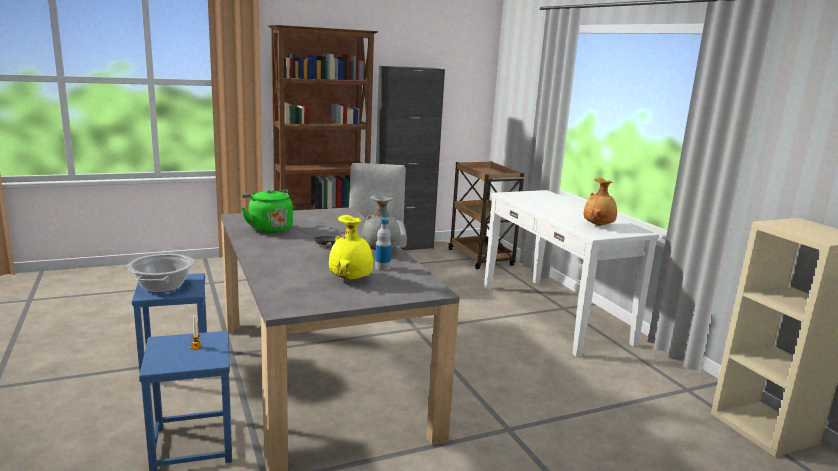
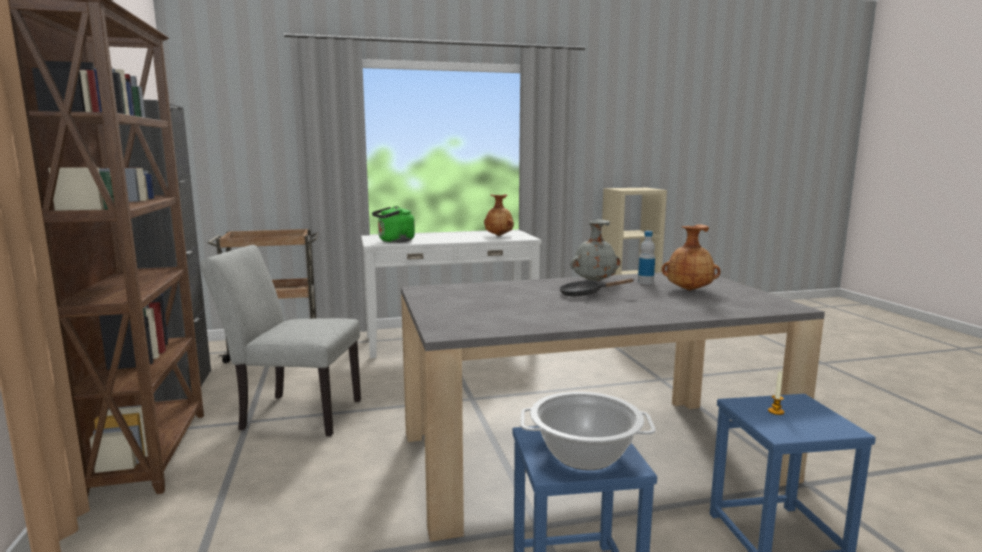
camera: 80 degrees left, 5 degrees down
(269, 229) = (517, 316): green kettle -> green kettle (394, 241)
(351, 279) = (689, 290): yellow vase -> brown vase

